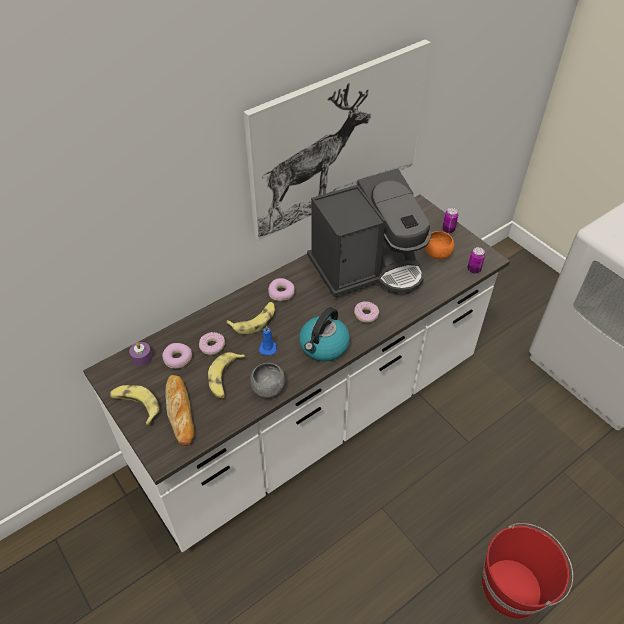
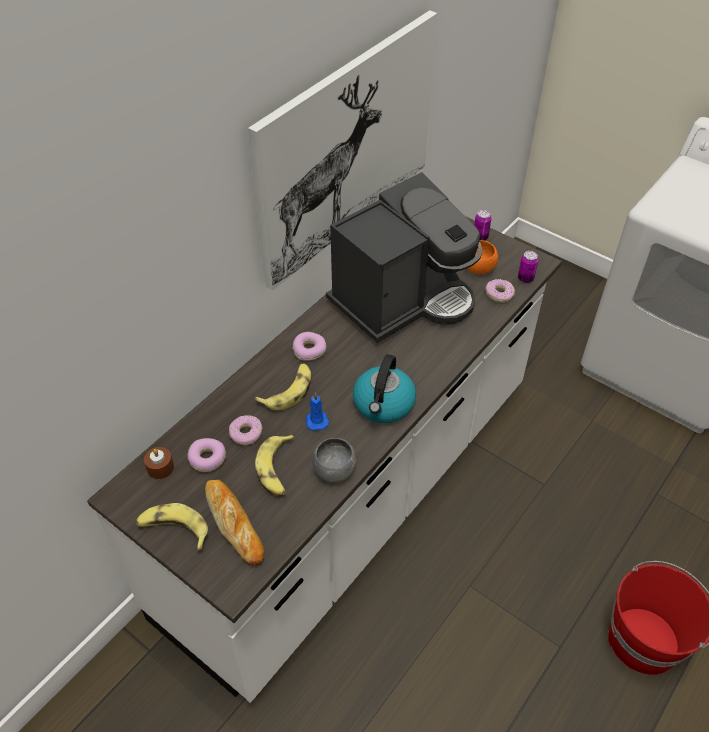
camera: 15 degrees left, 0 degrees up
(142, 358) = (160, 467): purple candle -> brown candle
(366, 314) = (420, 356): donut -> donut (499, 294)

